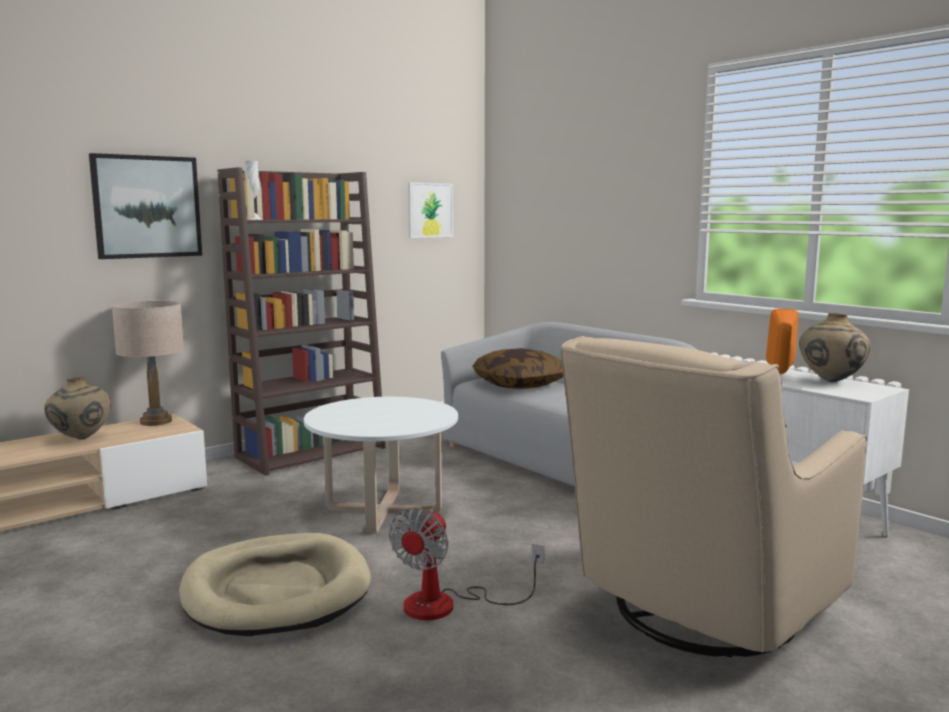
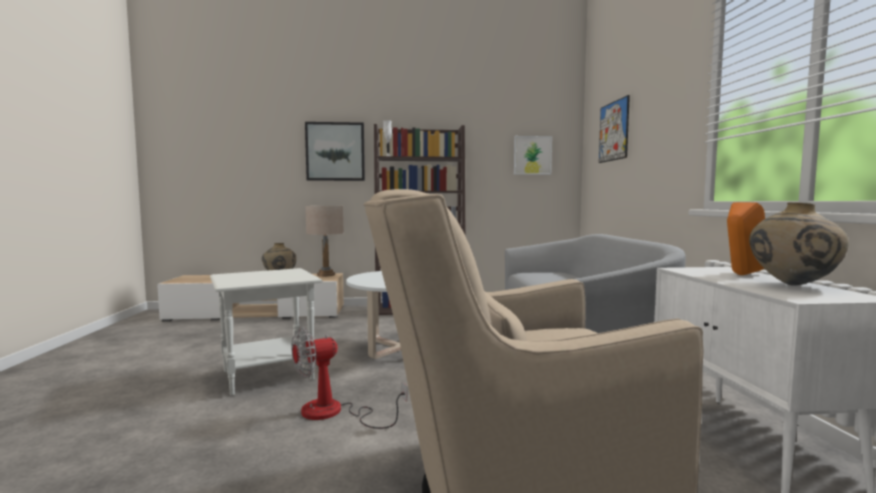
camera: 35 degrees right, 5 degrees down
(276, 591) = (269, 375): beige dog bed -> white side table
(519, 384) = (549, 277): pillow -> none
(548, 189) = (613, 131): none -> picture

